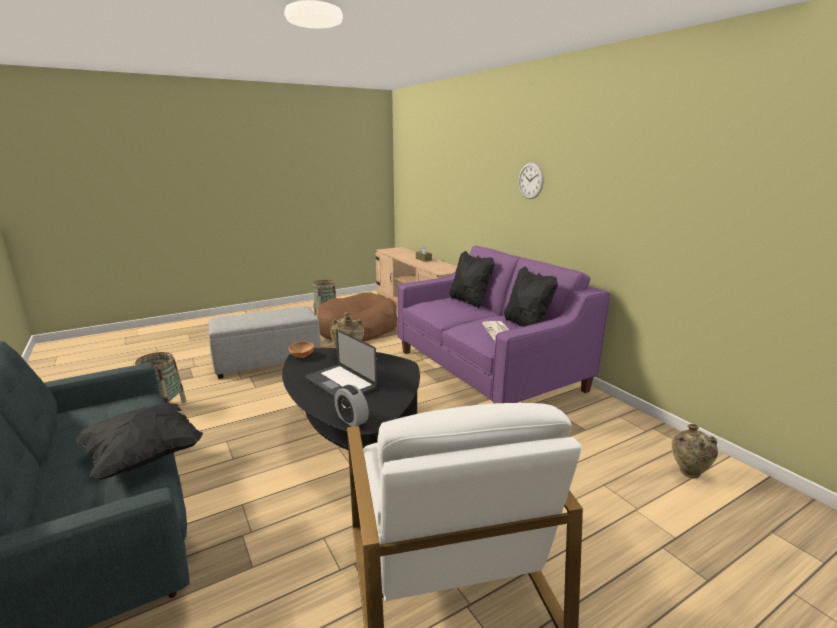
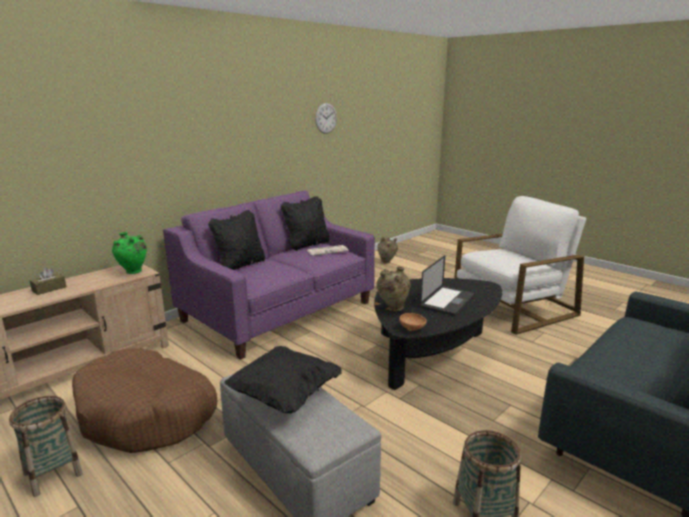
camera: 105 degrees left, 0 degrees up
(145, 457) = (617, 339): black pillow -> black pillow (285, 395)
(352, 420) = (489, 289): alarm clock -> none
(442, 270) = (133, 272): none -> green vase
(530, 181) = (209, 132): wall clock -> wall clock (326, 118)

